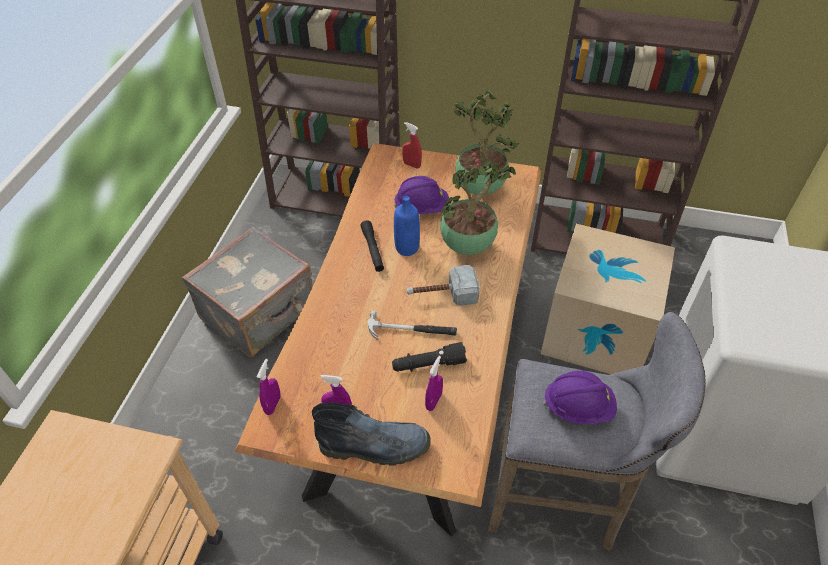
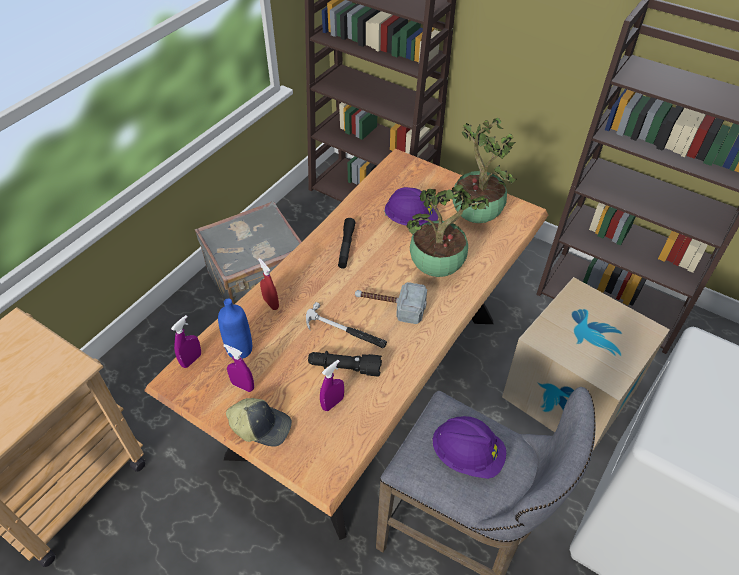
camera: 20 degrees right, 0 degrees up
(376, 445) = (261, 426): boot -> cap
(407, 248) = (378, 254): blue bottle -> blue bottle (239, 349)
(412, 165) = (421, 177): red spray bottle -> red spray bottle (271, 303)

